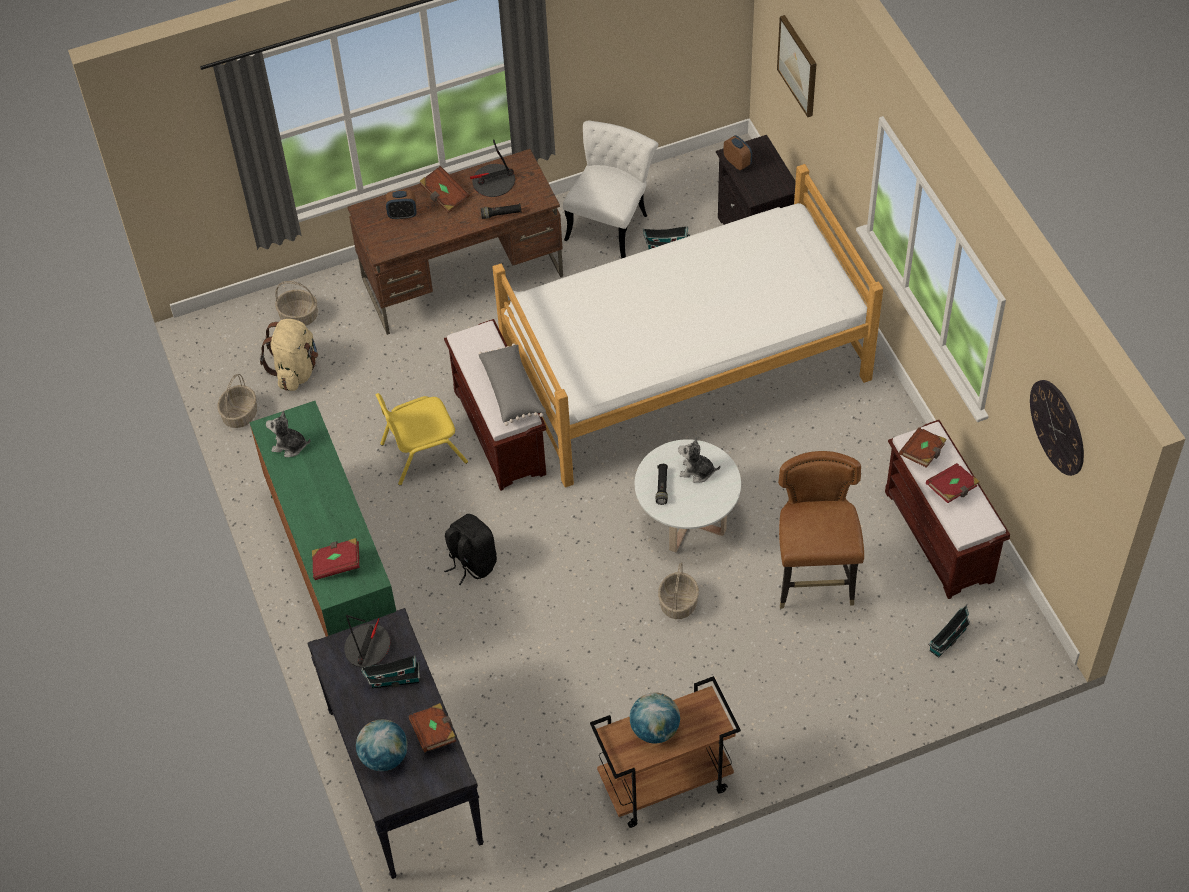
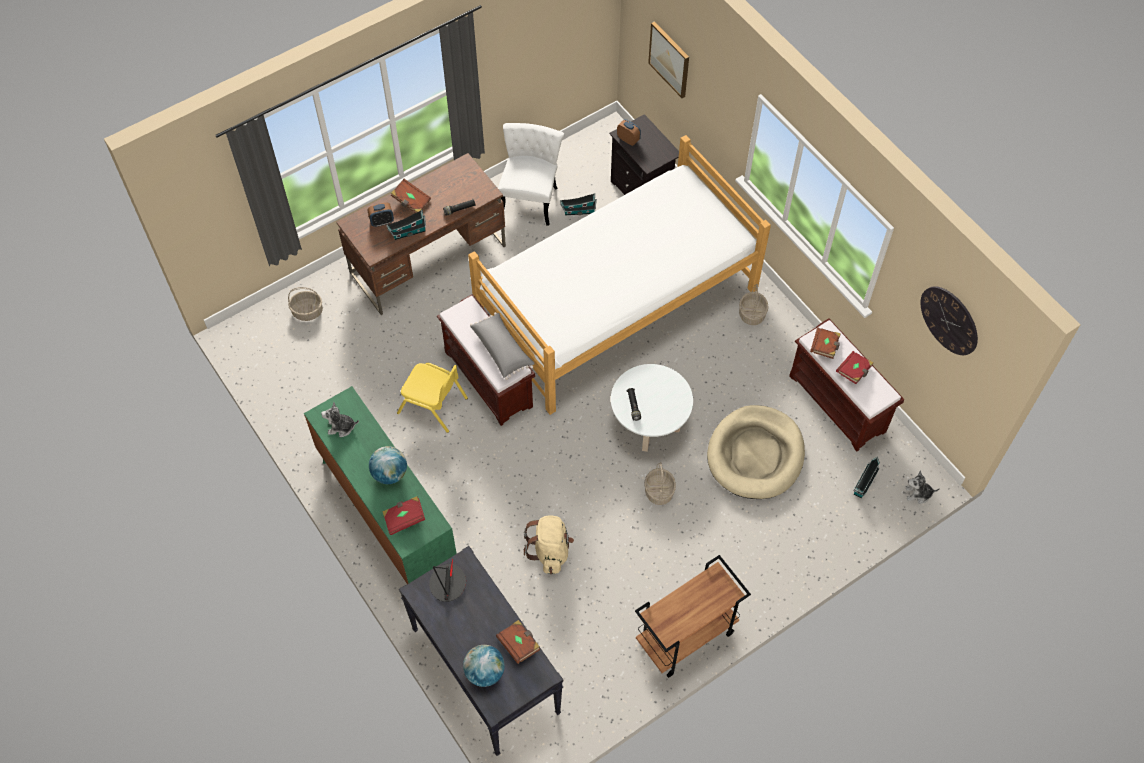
camera: 15 degrees left, 5 degrees up
(240, 414) = (280, 399): basket -> basket (751, 314)
(296, 370) = (316, 355): beige backpack -> beige backpack (550, 551)
(393, 680) = (475, 607): toy house -> toy house (407, 232)
(423, 452) = (433, 405): yellow chair -> yellow chair turned 120 degrees counterclockwise
(471, 563) = (493, 488): black backpack -> none
(493, 182) = (446, 184): table lamp -> none
(655, 729) = (684, 605): globe -> globe (390, 473)
(697, 471) = (656, 389): plush toy -> plush toy (918, 494)
(814, 580) = (755, 455): brown chair -> beige dog bed

